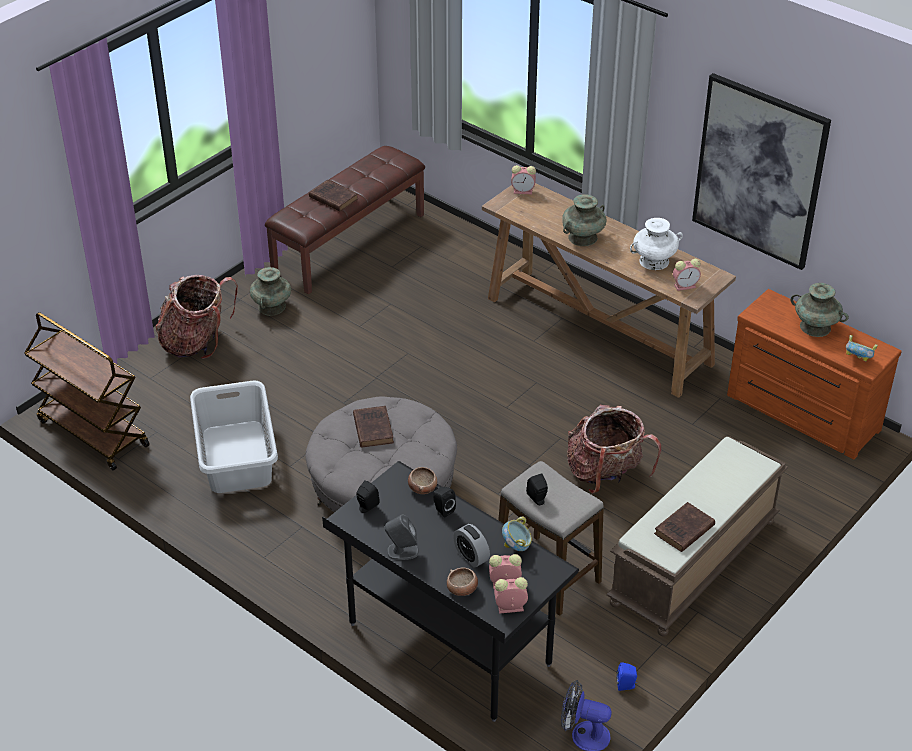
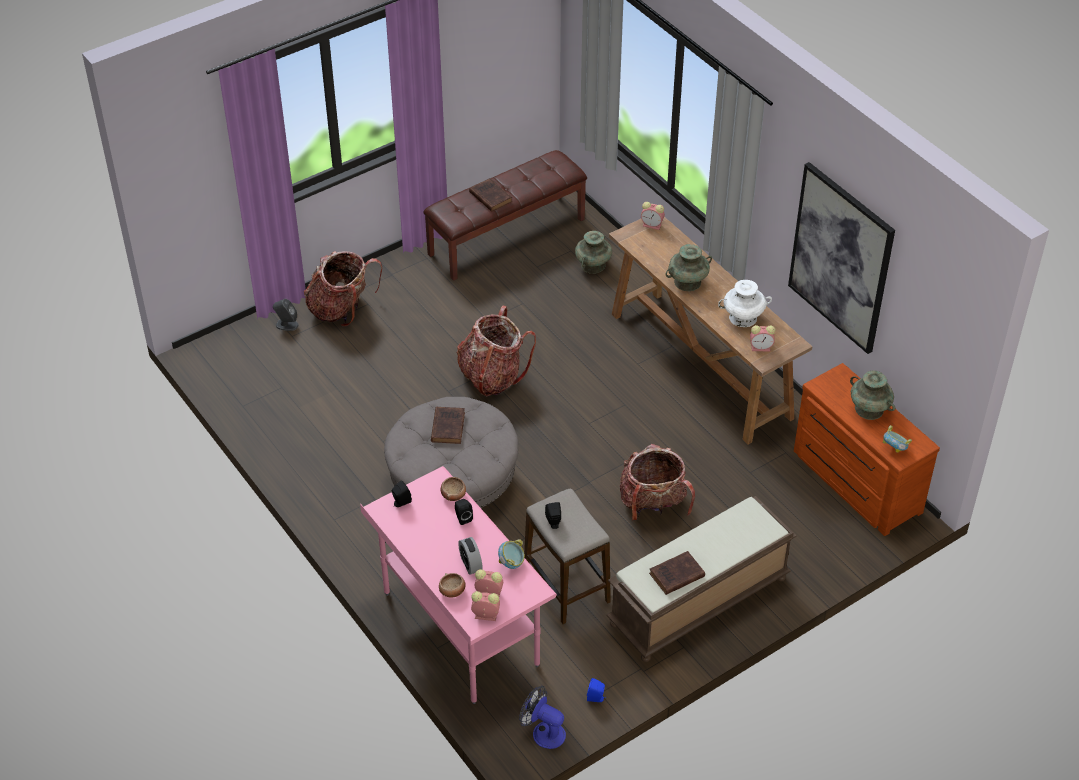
camera: 15 degrees right, 5 degrees up
(92, 433) = (228, 378): brown cart -> none
(237, 456) = (342, 423): grey laundry basket -> none
(271, 307) = (417, 287): turquoise vase -> turquoise vase (593, 265)
(385, 379) = (492, 376): none -> backpack
(402, 551) = (415, 547): grey speaker -> grey speaker (286, 325)
(448, 645) = (460, 630): black desk -> pink desk

